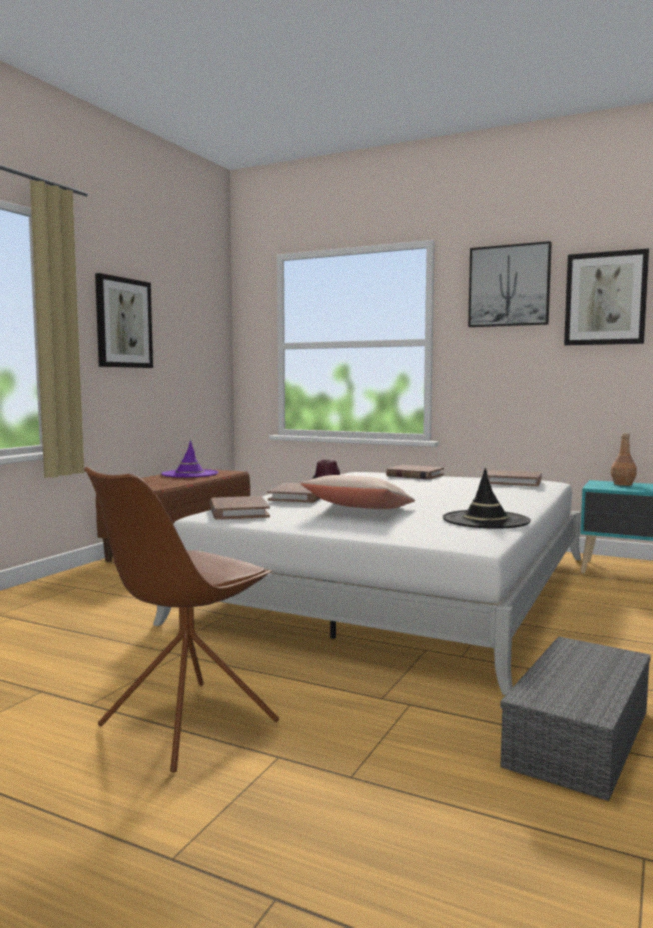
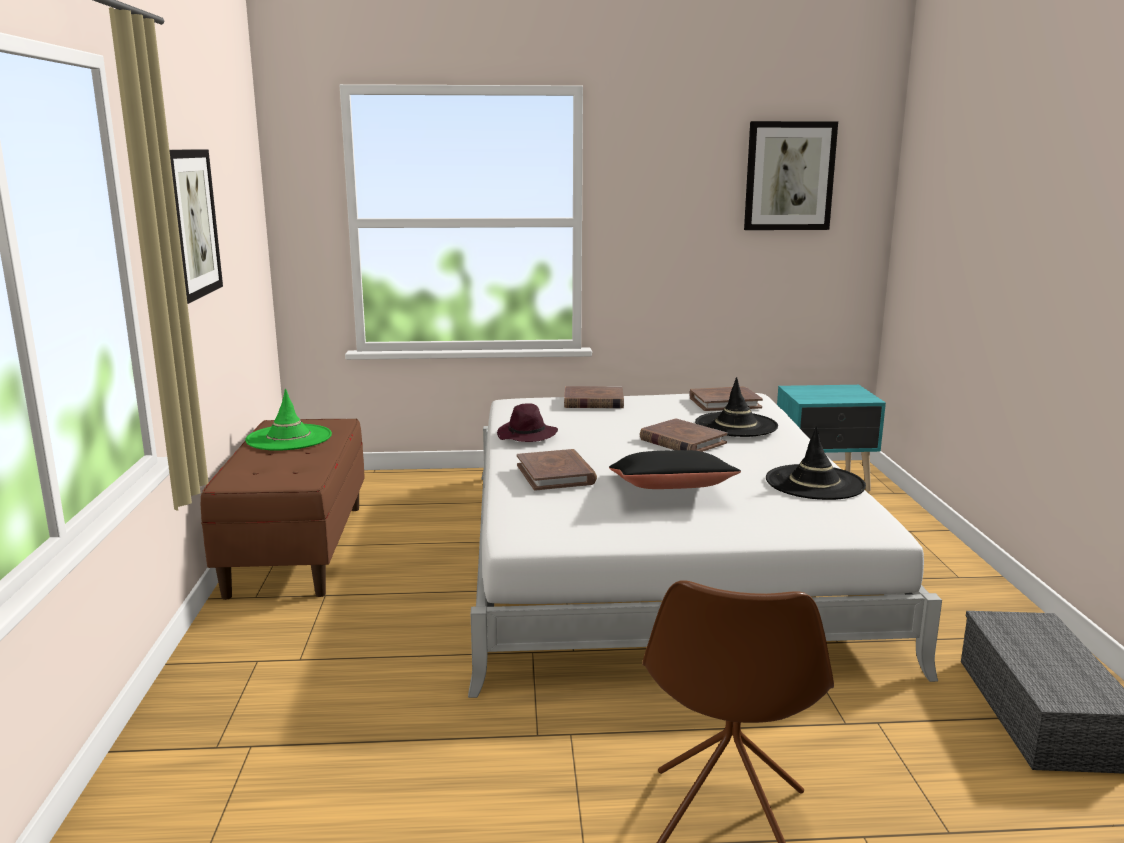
camera: 30 degrees left, 10 degrees up
(190, 474) = (289, 438): purple hat -> green hat
(238, 512) = (543, 522): brown book -> brown book (682, 441)
(359, 510) = (670, 490): beige pillow -> black pillow
(493, 491) = (736, 425): none -> black hat
(509, 286) = (680, 154): picture -> none
(622, 484) = (821, 390): brown bottle -> none

